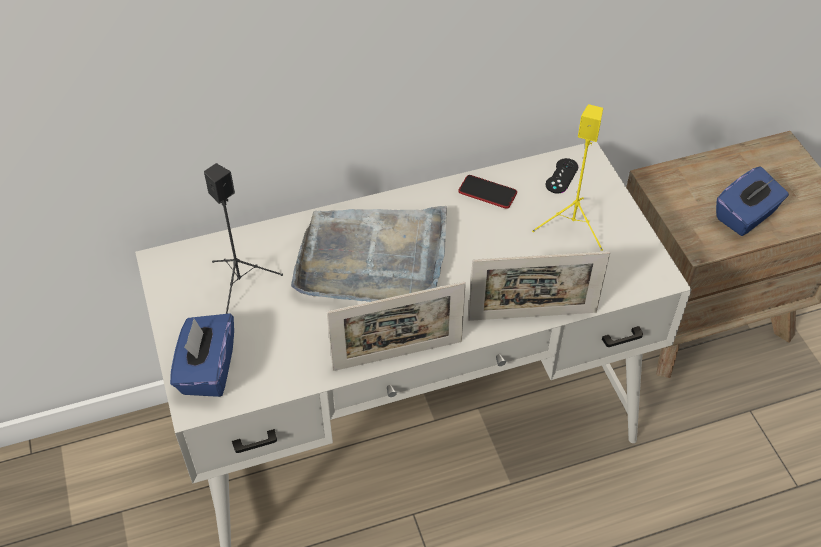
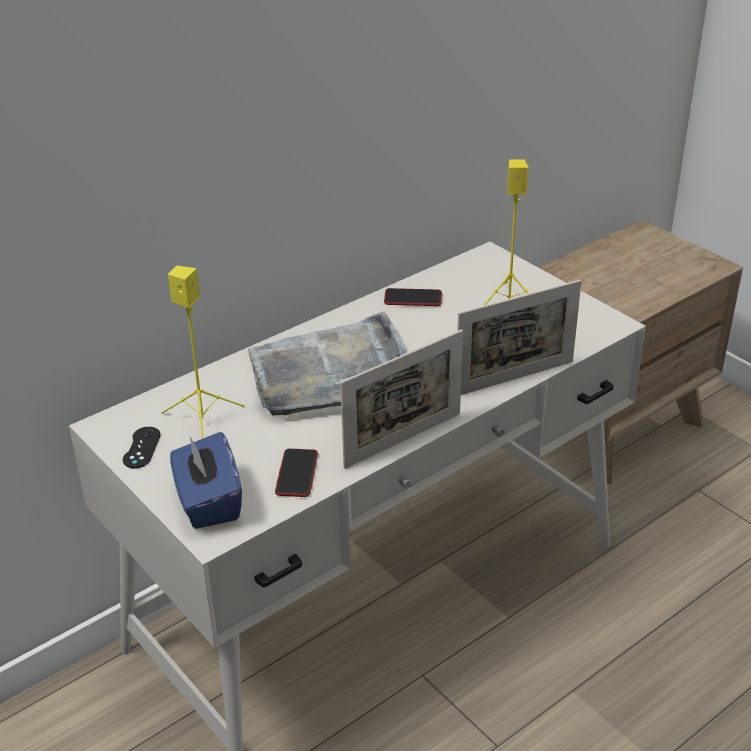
camera: 20 degrees left, 15 degrees down
(241, 283) = (203, 423): black speaker -> yellow speaker
(291, 363) = (297, 474): none -> phone
(561, 176) = (475, 272): black game controller -> black game controller (141, 447)
(746, 216) = (643, 286): blue tissue box -> none

